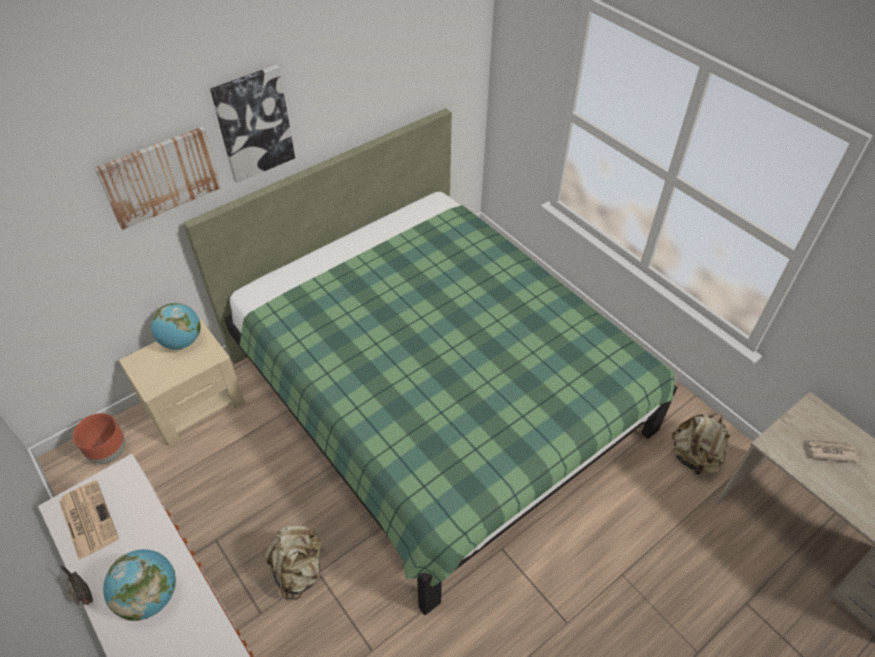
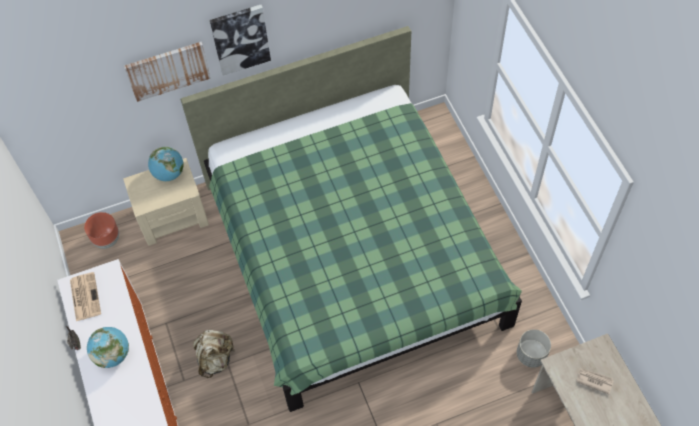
camera: 20 degrees right, 10 degrees up
(694, 457) = (531, 355): beige backpack -> grey planter

